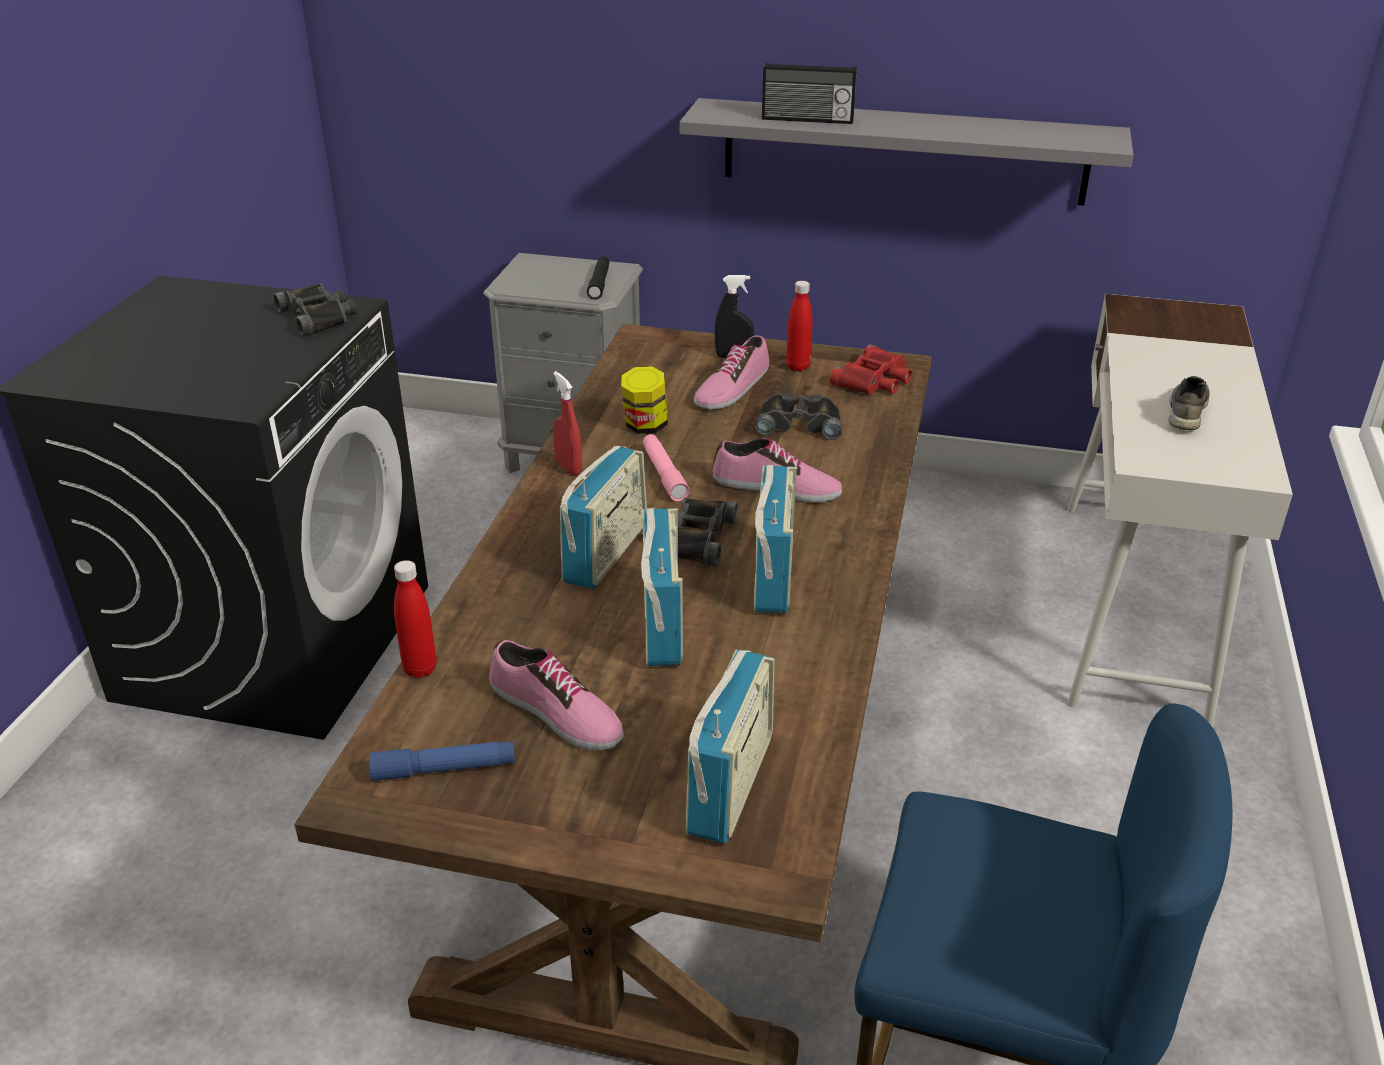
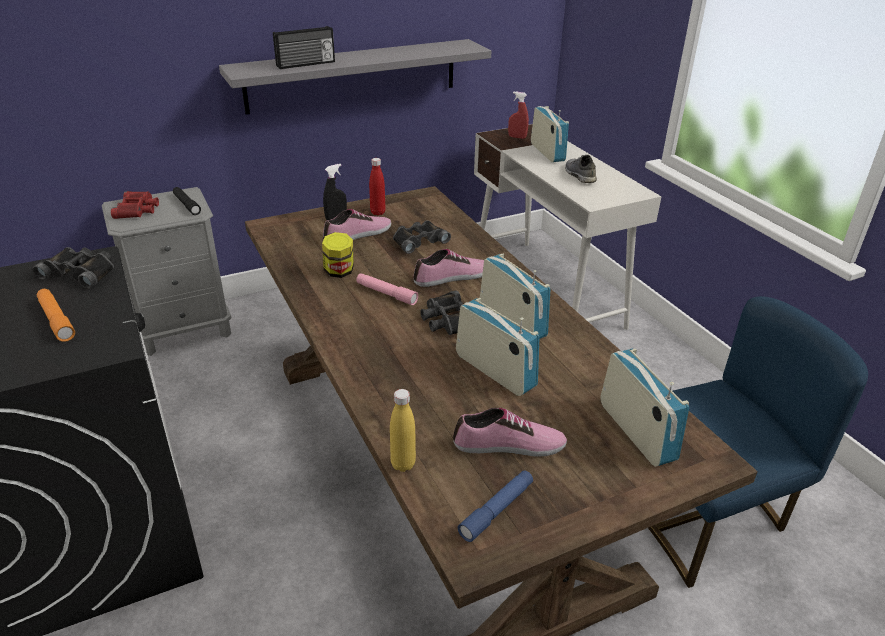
camera: 40 degrees left, 0 degrees up
(239, 357) = (56, 320): none -> orange flashlight
(420, 669) = (403, 464): red bottle -> yellow bottle
(568, 467) = (327, 311): red spray bottle -> red spray bottle (517, 137)
(606, 553) = (415, 348): radio -> radio (547, 152)
(731, 388) = (358, 235): shoe -> shoe turned 120 degrees counterclockwise
(874, 380) = (425, 206): red binoculars -> red binoculars (137, 209)

